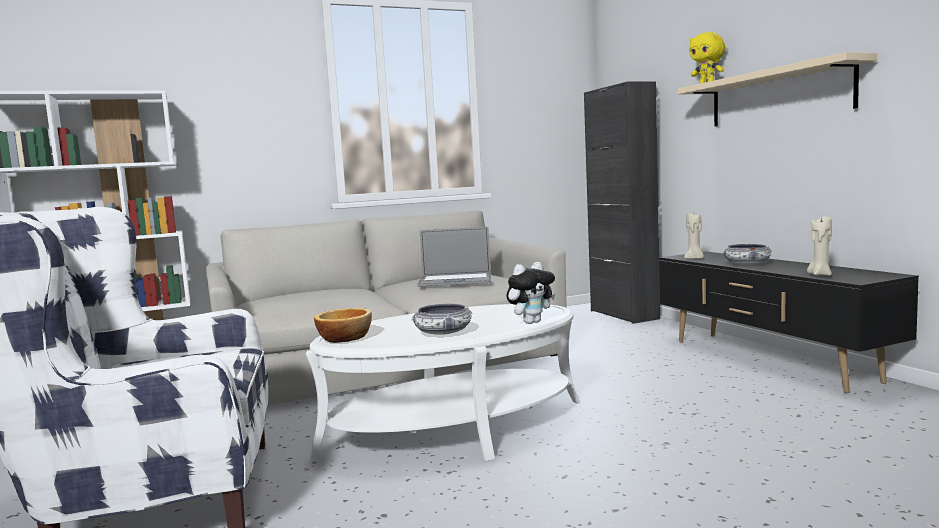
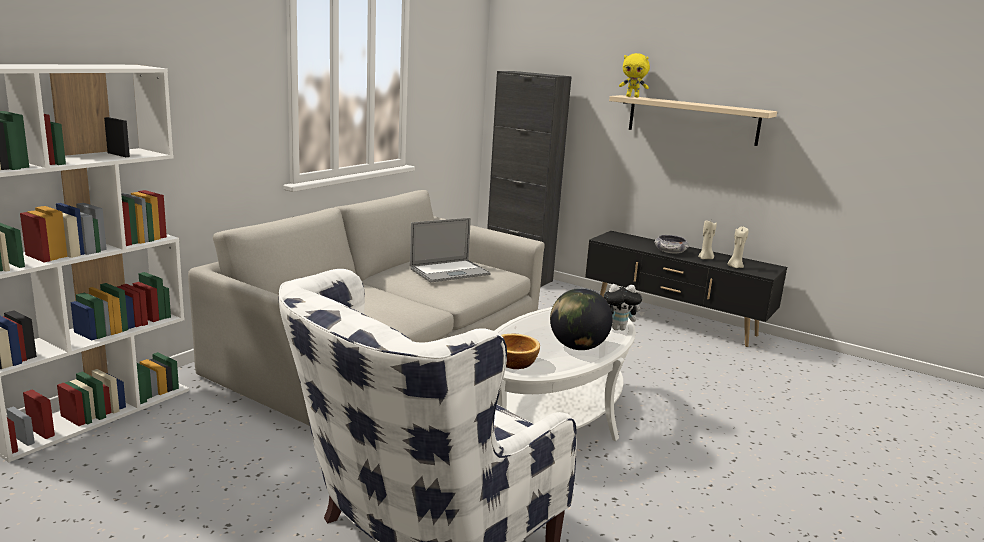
camera: 35 degrees left, 10 degrees up
(443, 332) = (578, 347): bowl -> globe
(531, 322) = (619, 328): plush toy -> plush toy turned 60 degrees clockwise
(694, 259) = (621, 243): beige candle -> beige candle (705, 258)

